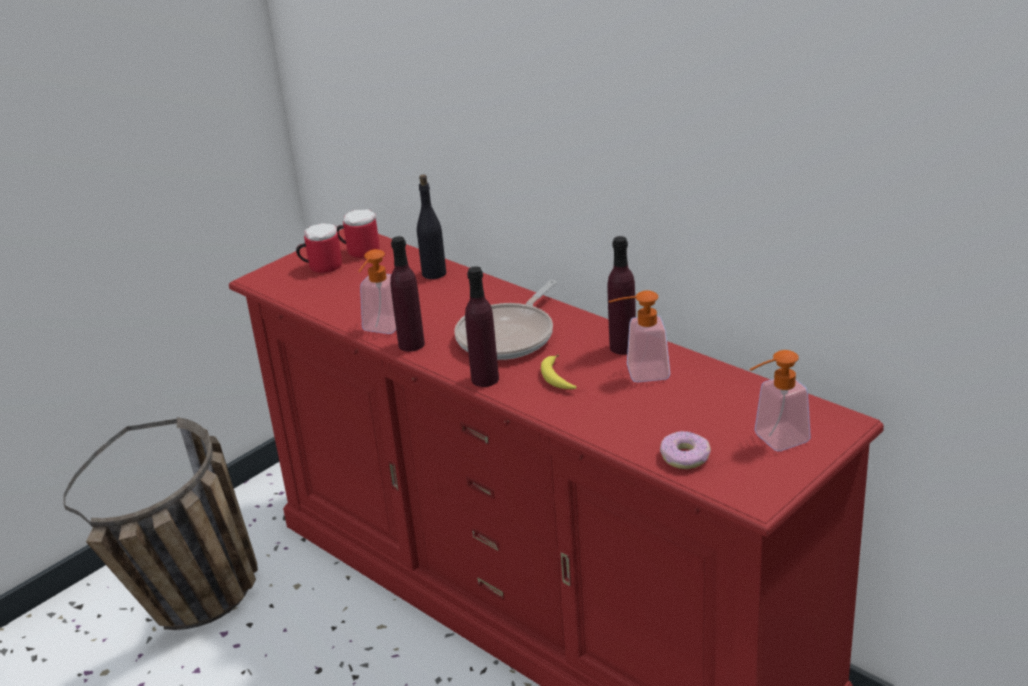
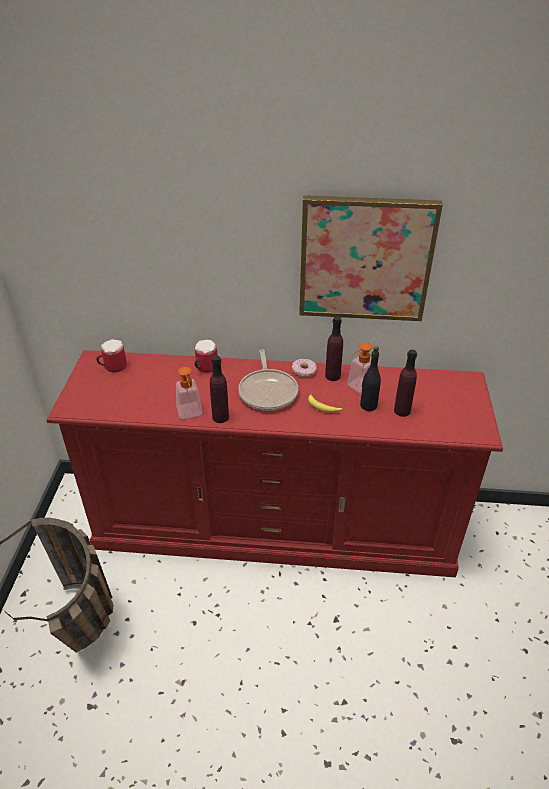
camera: 40 degrees left, 10 degrees up
(321, 266) = (100, 386): mug -> mug (204, 368)
(434, 273) = (178, 367): black bottle -> black bottle (368, 405)
(485, 379) = (287, 422): purple bottle -> purple bottle (402, 411)
(684, 150) = (365, 259): none -> picture
(685, 457) = (431, 426): donut -> donut (304, 371)
(773, 440) = (455, 400): soap dispenser -> none

